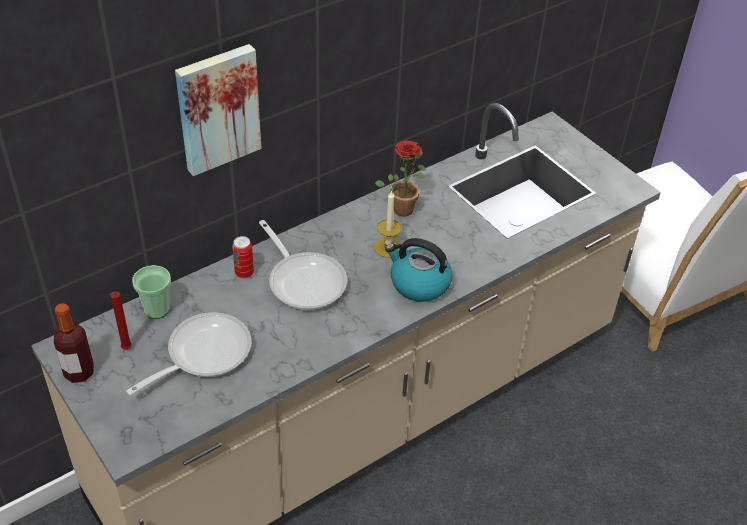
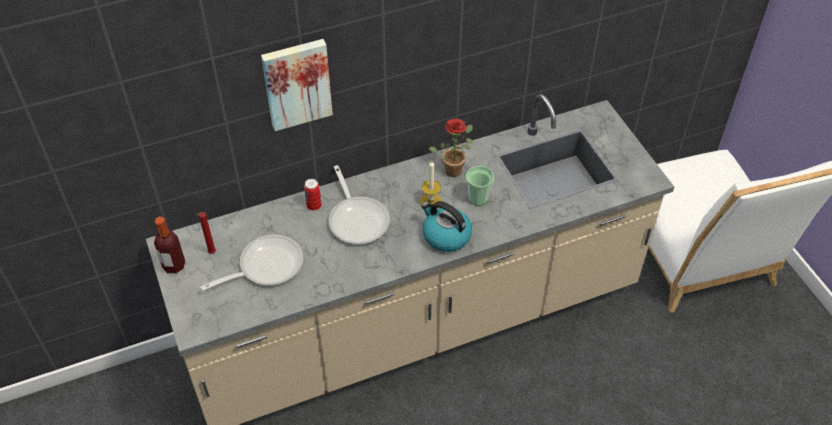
camera: 15 degrees right, 5 degrees up
(157, 309) = (241, 225): cup -> cup (478, 198)

